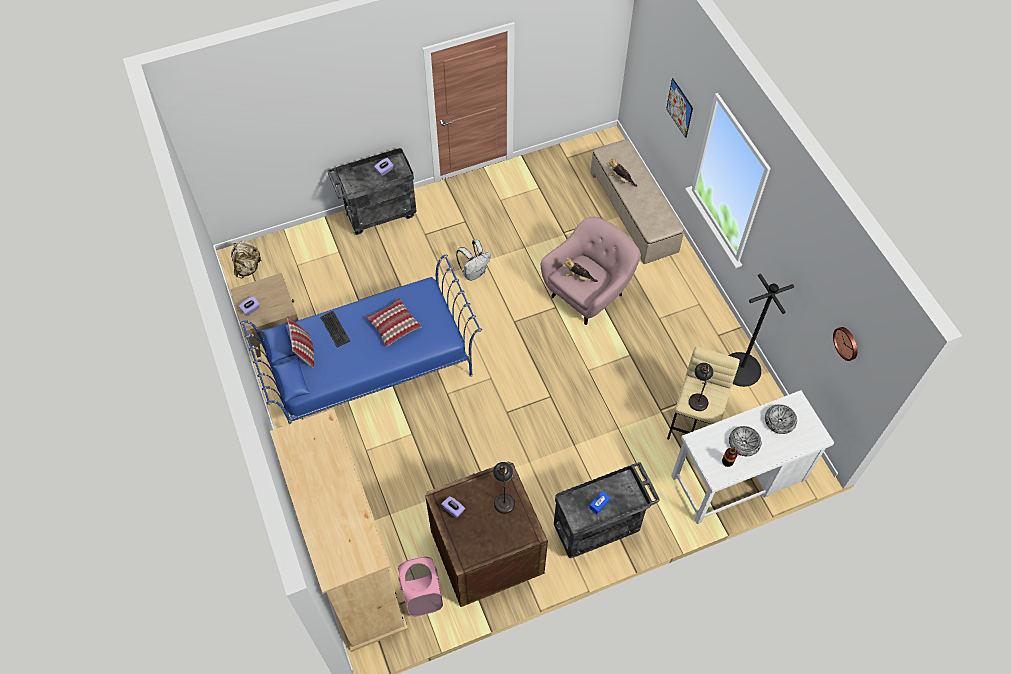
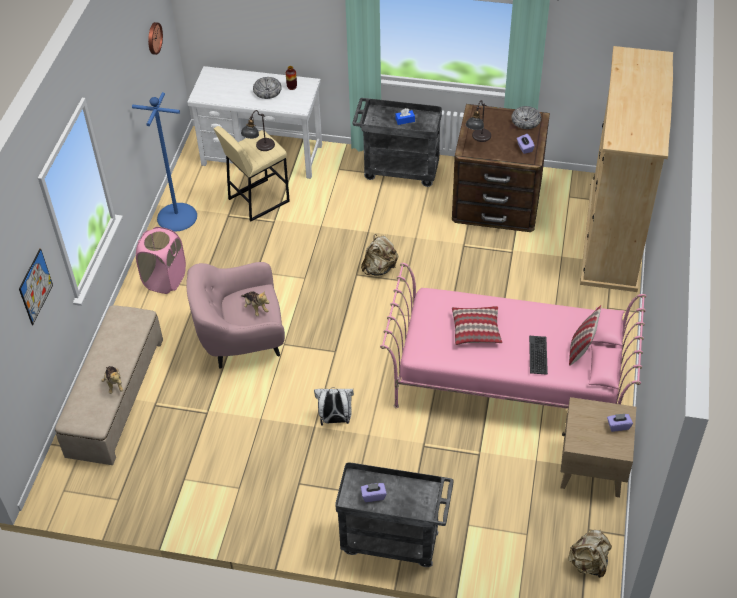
camera: 145 degrees left, 10 degrees down
(370, 368) = (508, 379): blue bed -> pink bed
(422, 596) = (567, 195): pink laundry basket -> pink laundry basket (165, 279)
(536, 412) = (379, 268): none -> beige backpack
(741, 369) = (177, 217): black clothes rack -> blue clothes rack
(779, 421) = (226, 91): bowl -> bowl (525, 121)

